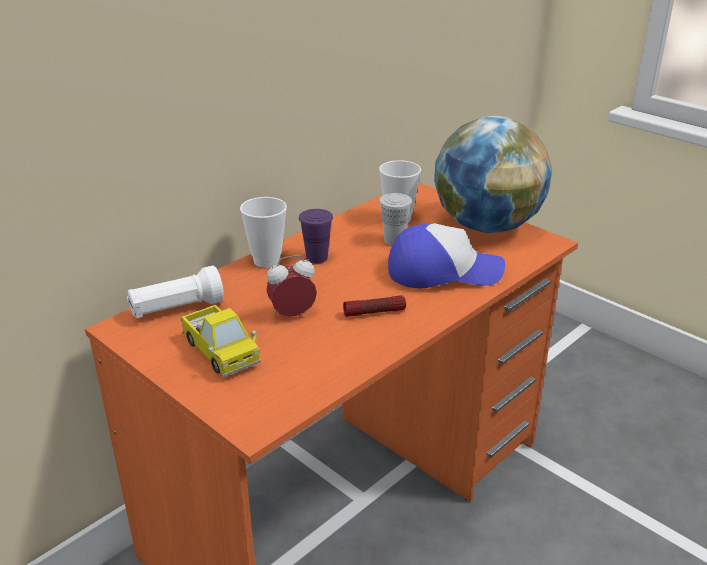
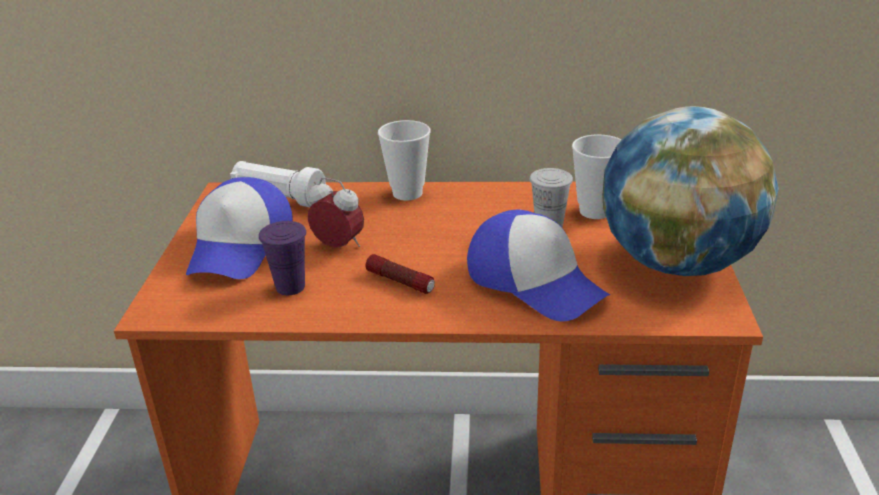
camera: 50 degrees right, 0 degrees up
(220, 352) = (241, 246): toy truck -> cap
(317, 258) = (450, 210): purple cup -> purple cup (290, 287)

